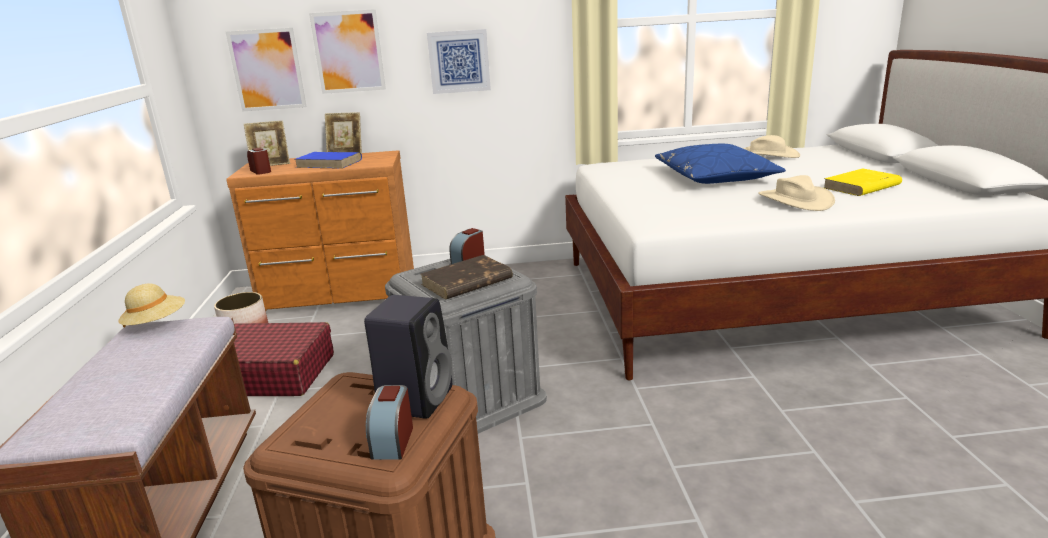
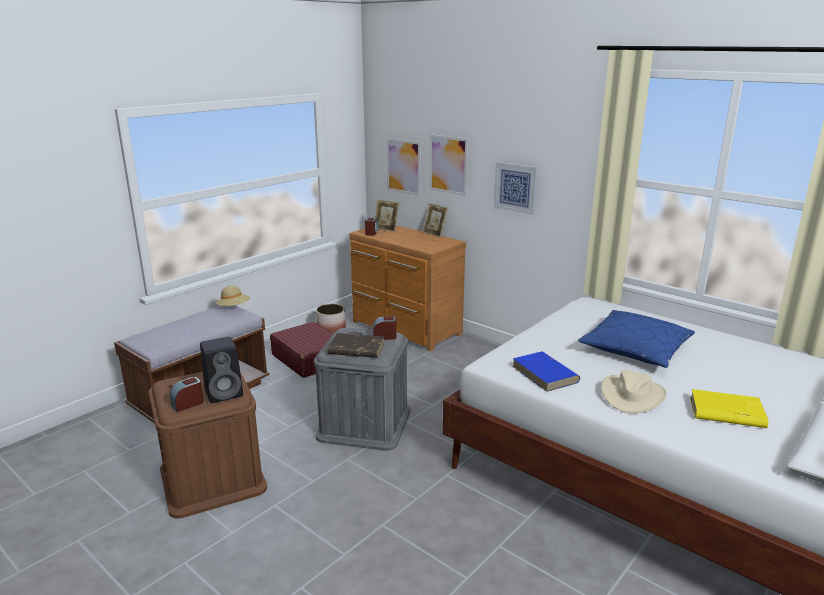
camera: 45 degrees right, 0 degrees up
(330, 163) = (410, 239): blue book -> blue book (545, 374)
(767, 155) = (746, 348): beige hat -> none

